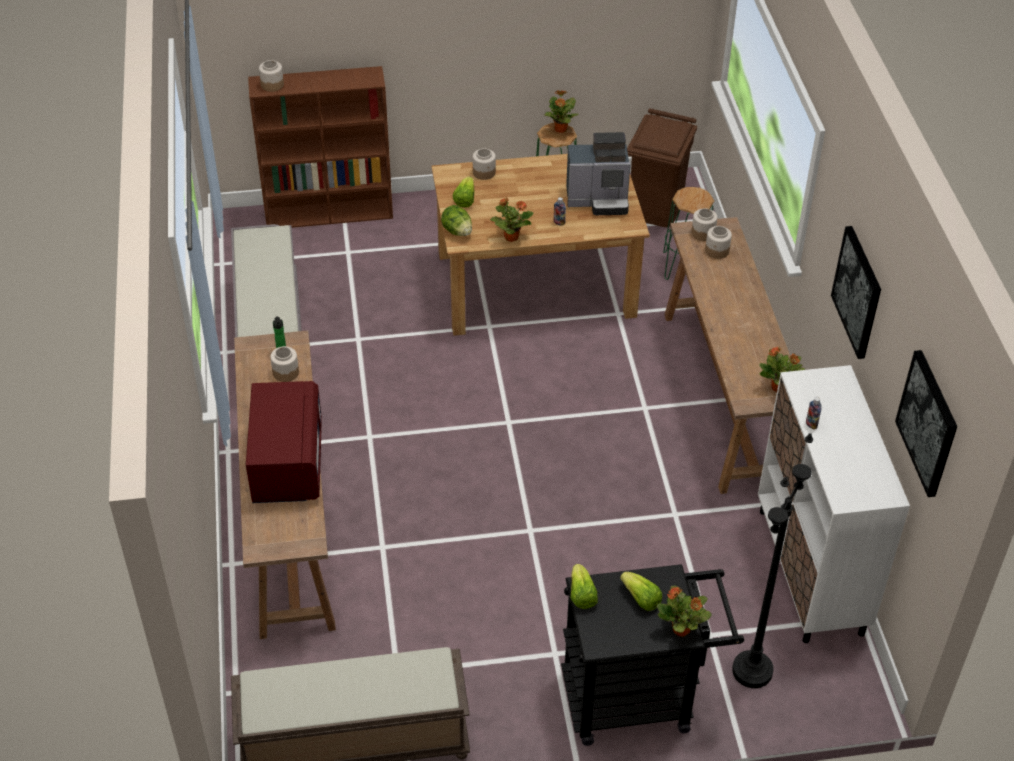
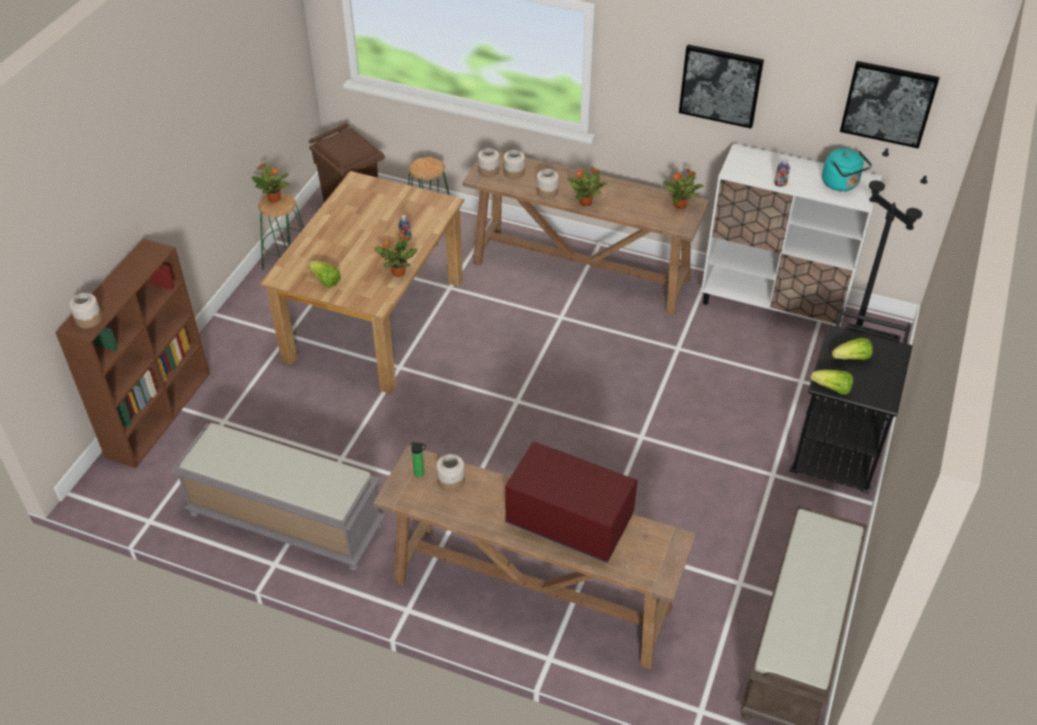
camera: 60 degrees left, 0 degrees up
(457, 231) = (361, 301): lettuce -> none
(484, 172) = (302, 256): jar -> jar (547, 192)
(599, 200) = (399, 207): coffee machine -> none
(681, 630) = (892, 349): potted plant -> potted plant (586, 202)
(859, 475) = (841, 184): none -> turquoise kettle

